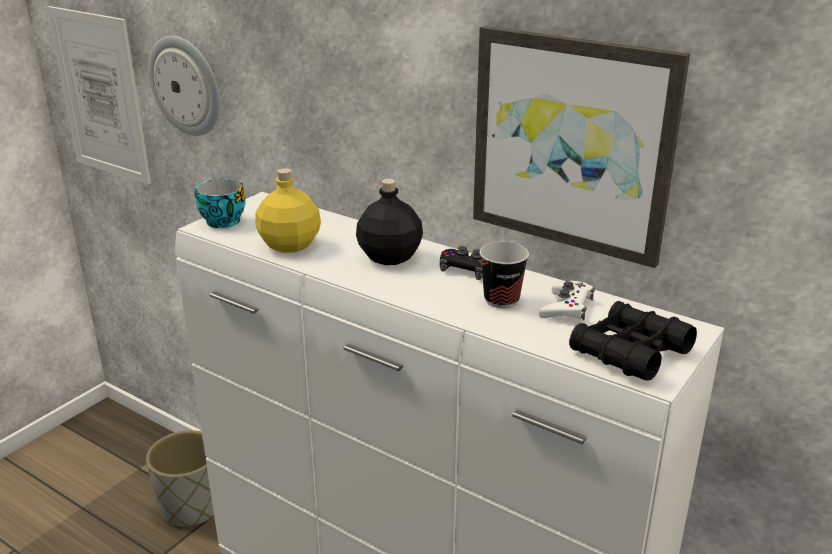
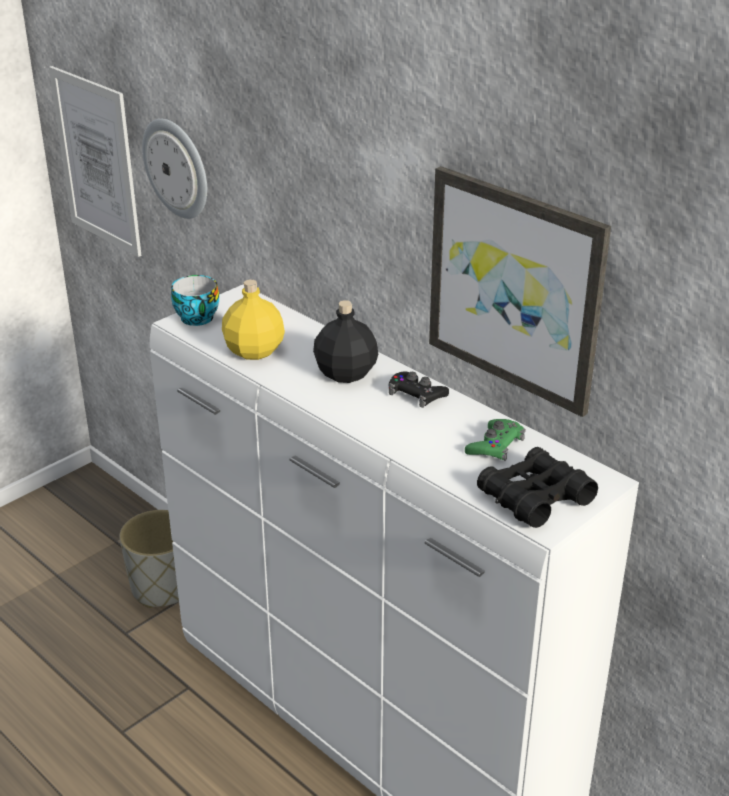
camera: 10 degrees right, 5 degrees up
(501, 300) = (436, 431): cup -> none
(566, 308) = (495, 446): white game controller -> green game controller

